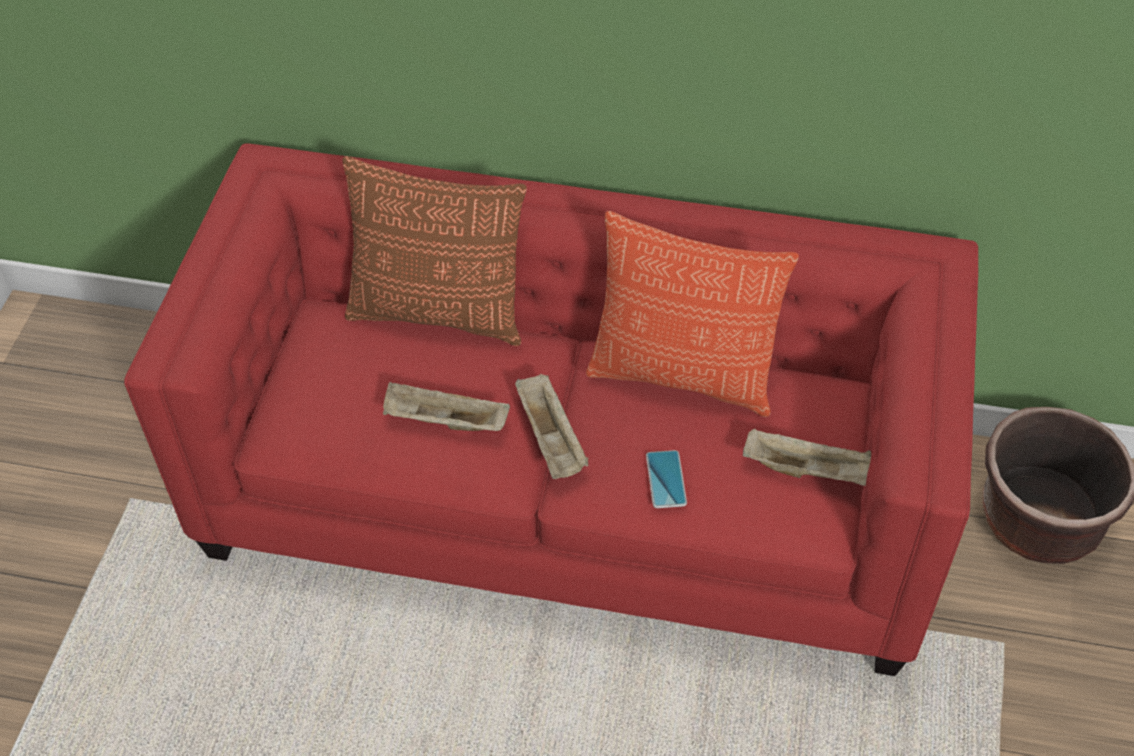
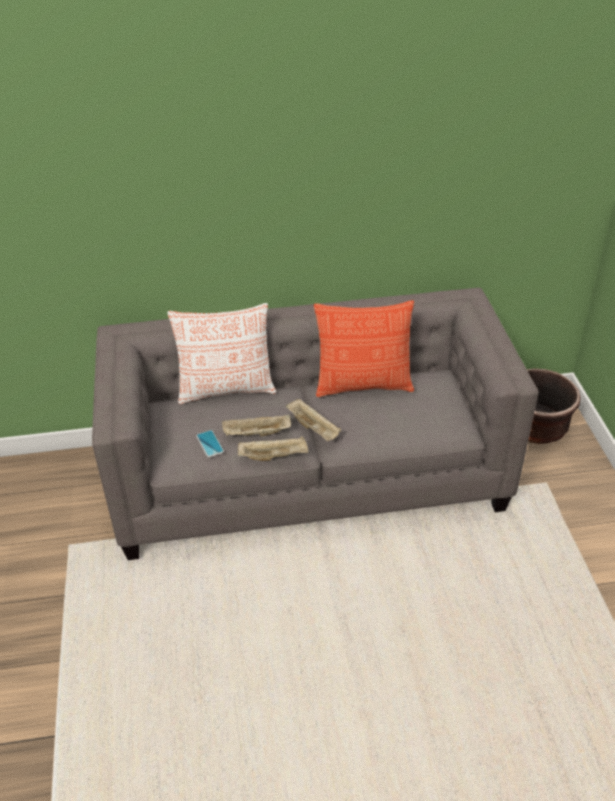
camera: 20 degrees left, 10 degrees down
(439, 313) = (226, 390): brown pillow -> white pillow
(569, 501) = (309, 480): red sofa -> grey sofa
(666, 479) = (379, 429): phone -> phone (210, 444)
(809, 471) = (444, 408): beige tray -> beige tray (274, 456)

